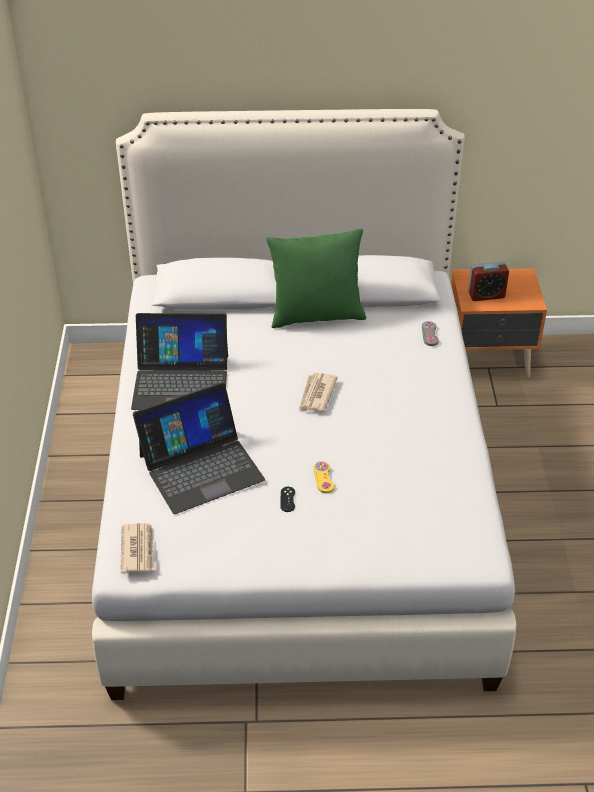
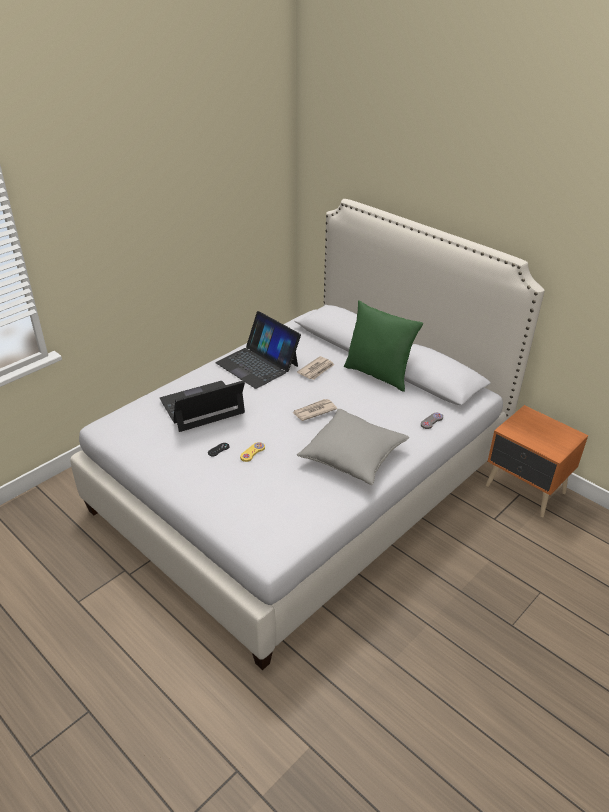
camera: 45 degrees right, 5 degrees down
(138, 549) = (119, 423): newspaper -> newspaper (316, 370)
(200, 467) = (202, 406): laptop -> laptop turned 135 degrees clockwise
(415, 416) = (353, 456): none -> grey pillow
(486, 295) = (526, 431): alarm clock -> none

